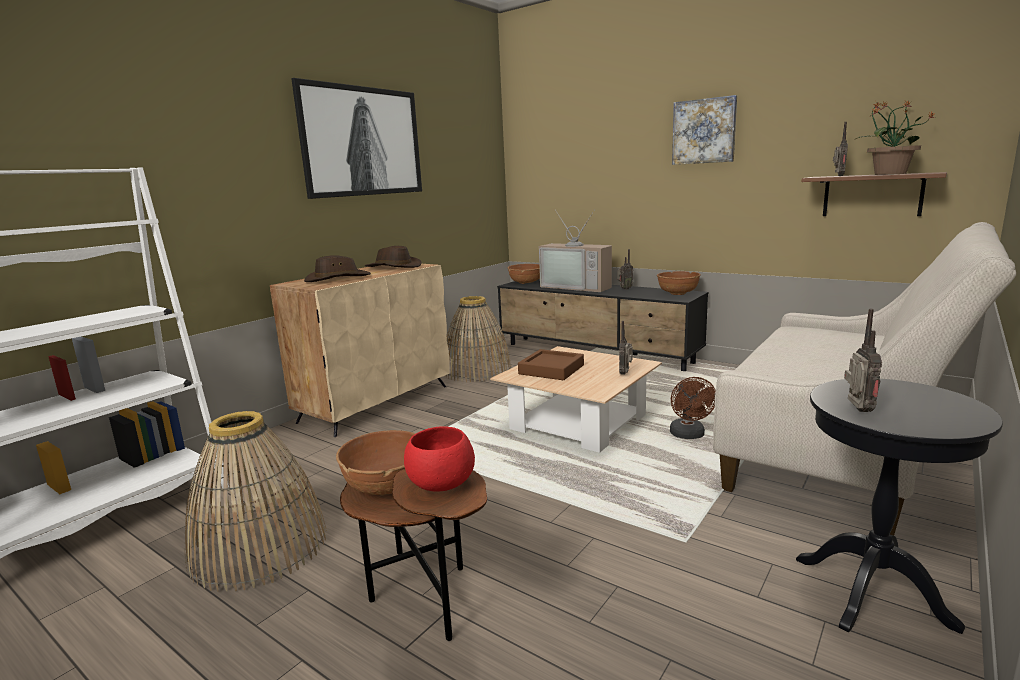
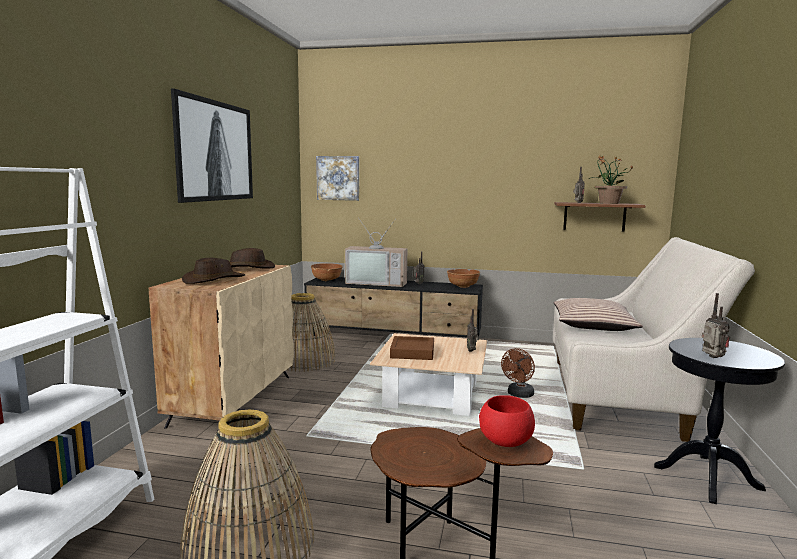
camera: 25 degrees left, 5 degrees down
(386, 486) = (412, 457): brown bowl -> none
(689, 435) = (519, 395): brown fan -> brown fan turned 60 degrees clockwise
(704, 131) = (478, 164): picture -> picture (338, 178)
(799, 351) = (593, 325): none -> pillow

